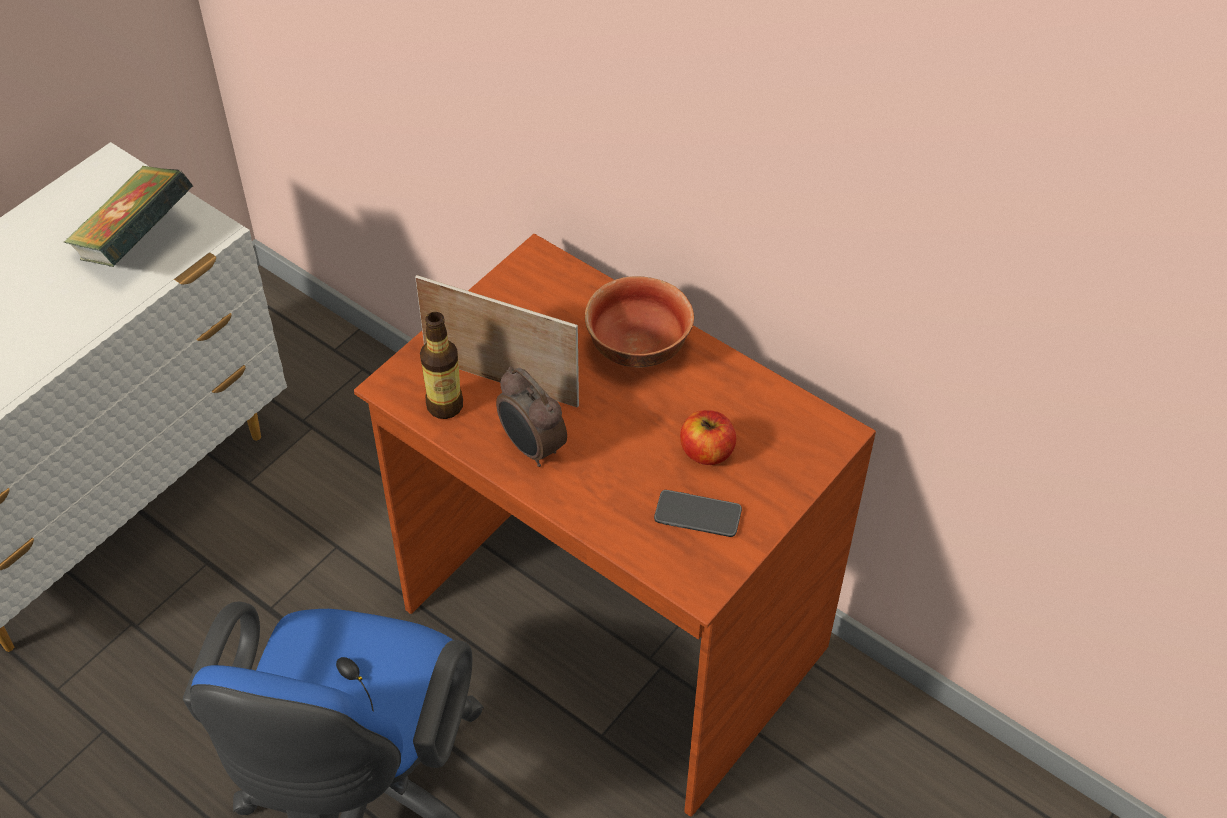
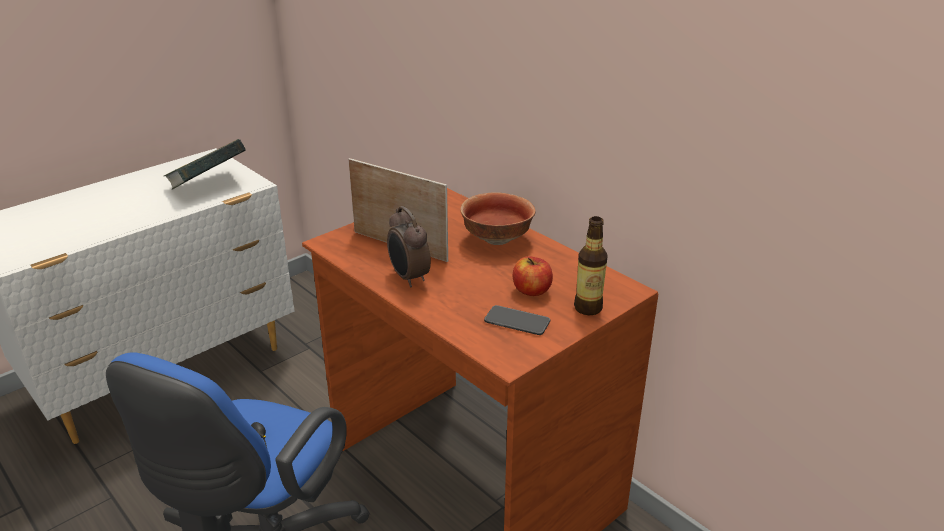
camera: 10 degrees right, 20 degrees down
(445, 406) = (358, 253): bottle -> bottle (588, 308)

